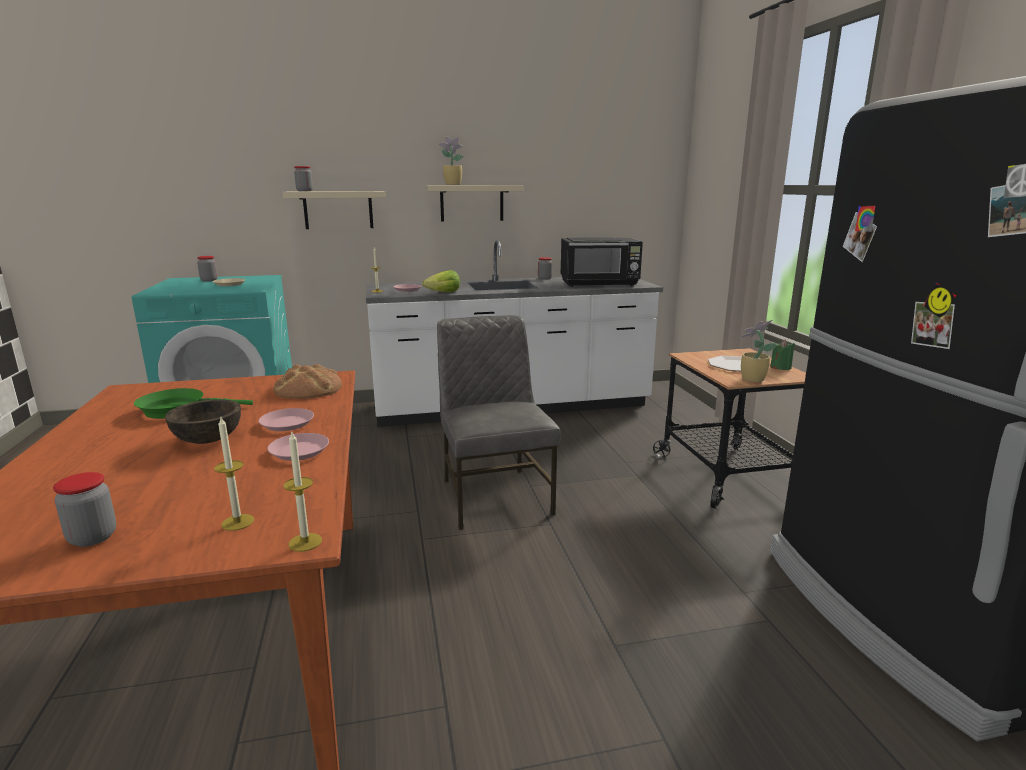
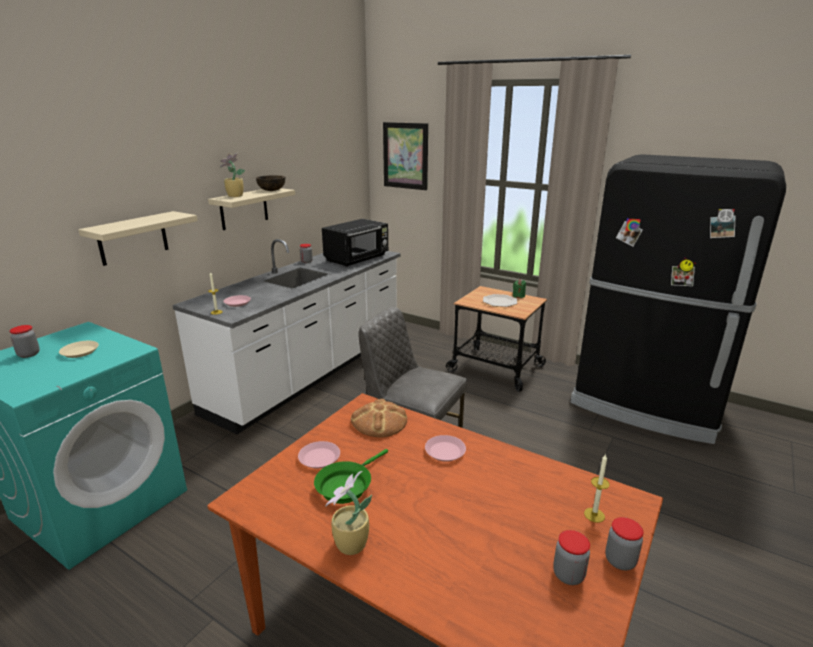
camera: 45 degrees left, 5 degrees up
(208, 439) = (436, 489): brown bowl -> brown bowl (272, 190)
(299, 451) = (503, 463): pink plate -> pink plate (319, 458)
(304, 191) = (113, 227): jar -> jar (620, 561)
(305, 542) = (639, 501): candle -> none
(443, 293) = (278, 298): lettuce -> none
(718, 161) = (405, 156): none -> picture
(751, 379) = (524, 309): potted plant -> potted plant (350, 546)

